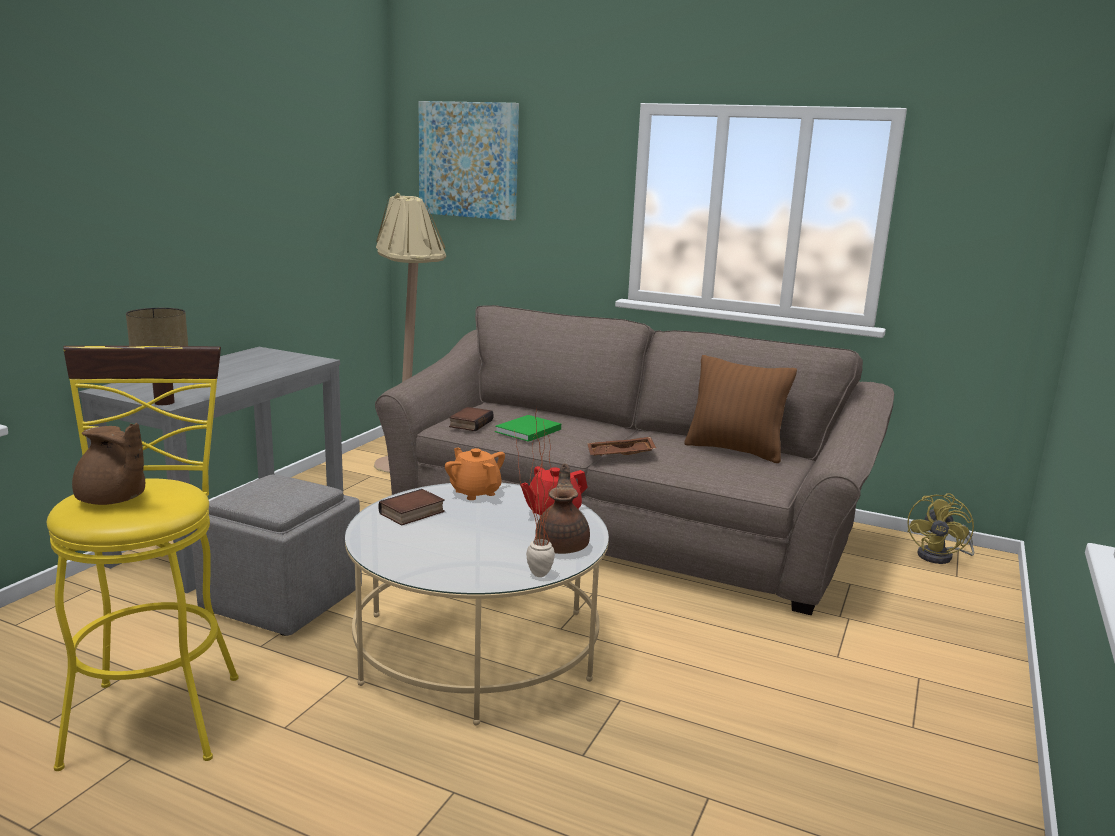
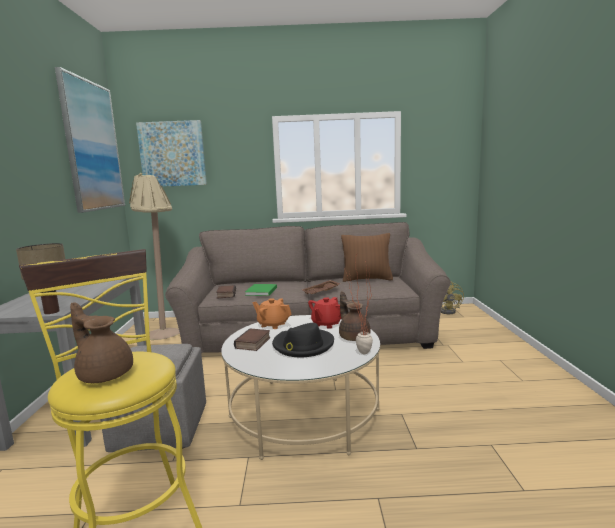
camera: 25 degrees left, 5 degrees down
(113, 500) = (105, 374): brown teapot -> brown teapot turned 150 degrees counterclockwise
(334, 143) = (92, 146): none -> picture
(471, 536) = (303, 345): none -> black hat

